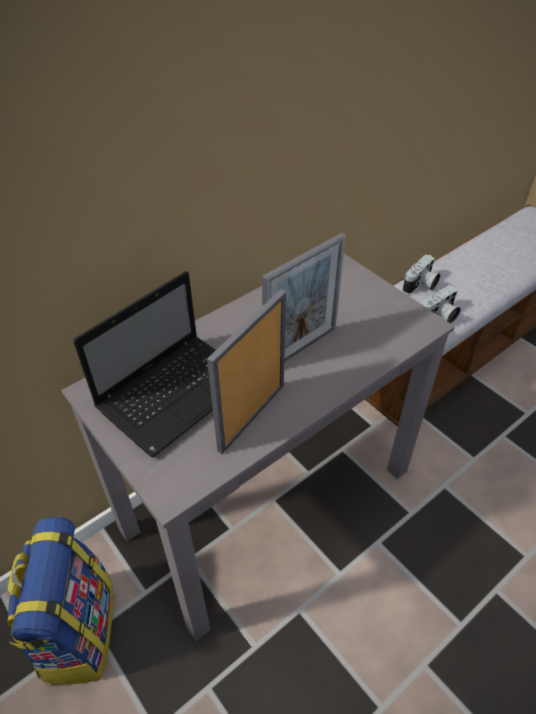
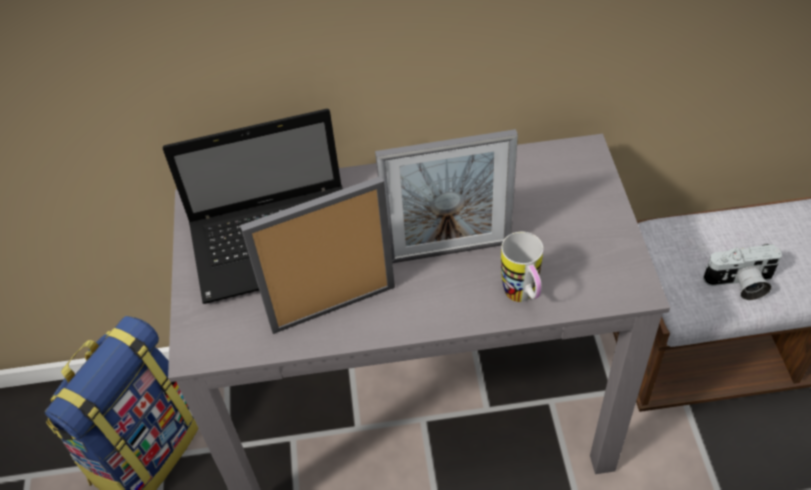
camera: 35 degrees right, 5 degrees up
(370, 356) = (523, 298): none -> mug
(421, 285) = (751, 228): camera -> none

